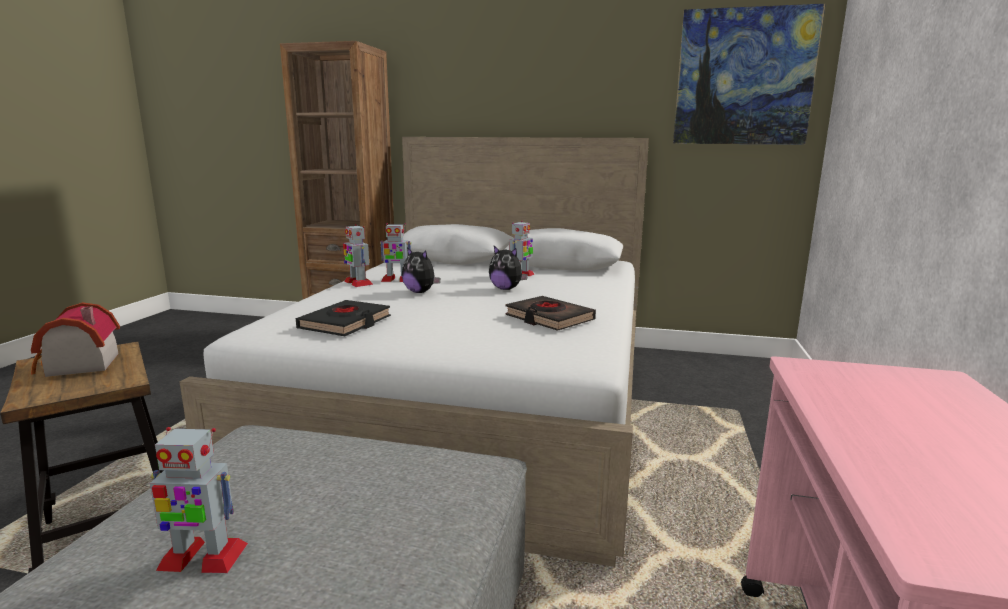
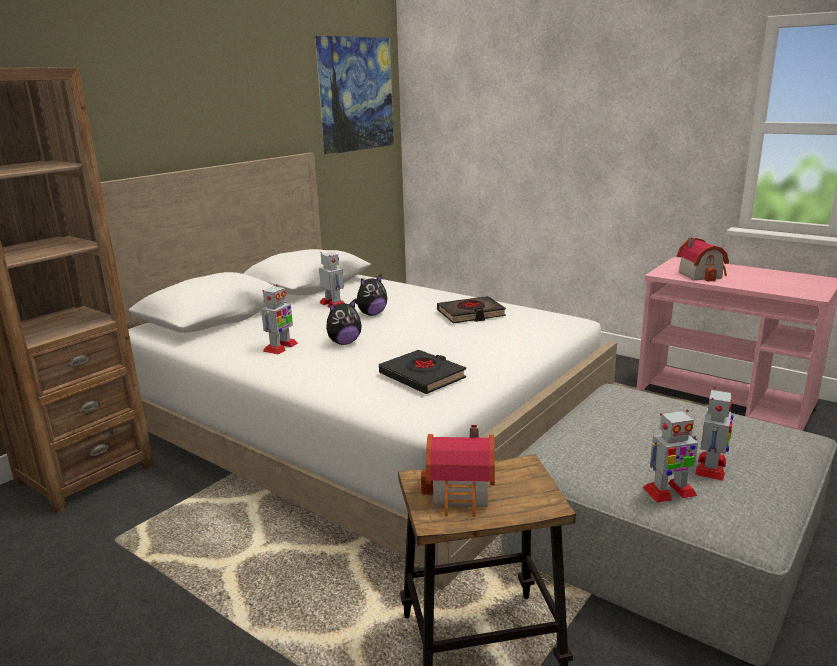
camera: 65 degrees left, 5 degrees up
(358, 283) = (270, 364): toy robot -> toy robot (669, 492)
(866, 399) = (702, 274): none -> toy house

